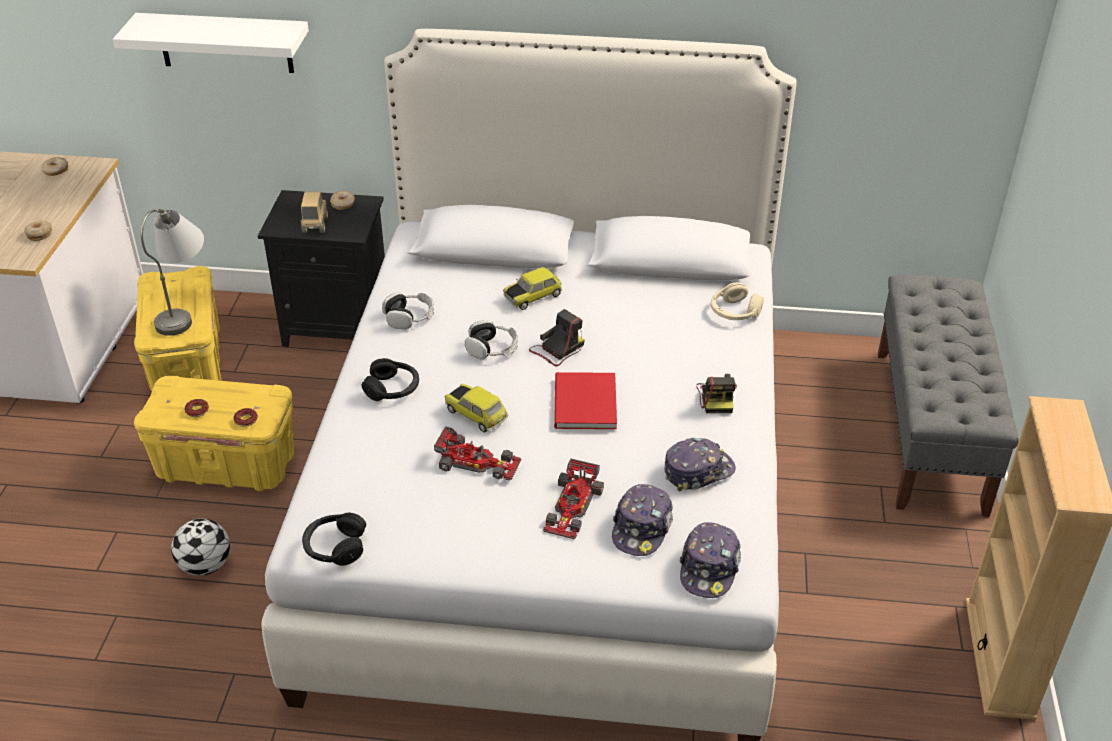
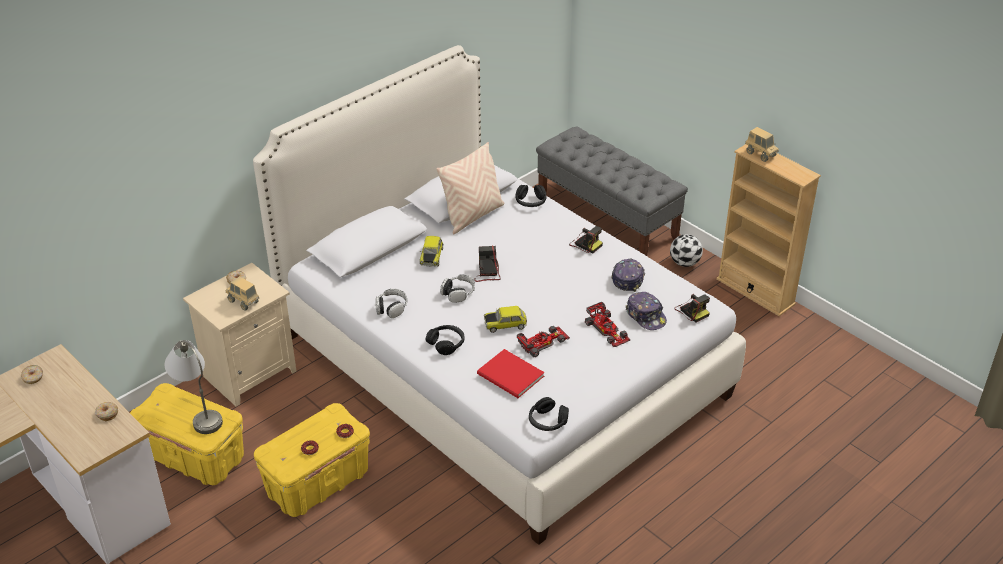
camera: 50 degrees left, 0 degrees up
(206, 566) = (394, 531): football -> football (684, 263)
(225, 43) = (133, 208): white shelf -> none
(339, 326) = (250, 372): black nightstand -> beige nightstand
(583, 404) = (540, 287): red book -> red book (511, 377)
(646, 285) = (472, 216): none -> beige pillow
(709, 568) = (691, 311): cap -> camera
(734, 312) = (530, 202): beige headphones -> black headphones
(1061, 425) = (760, 154): none -> toy truck

